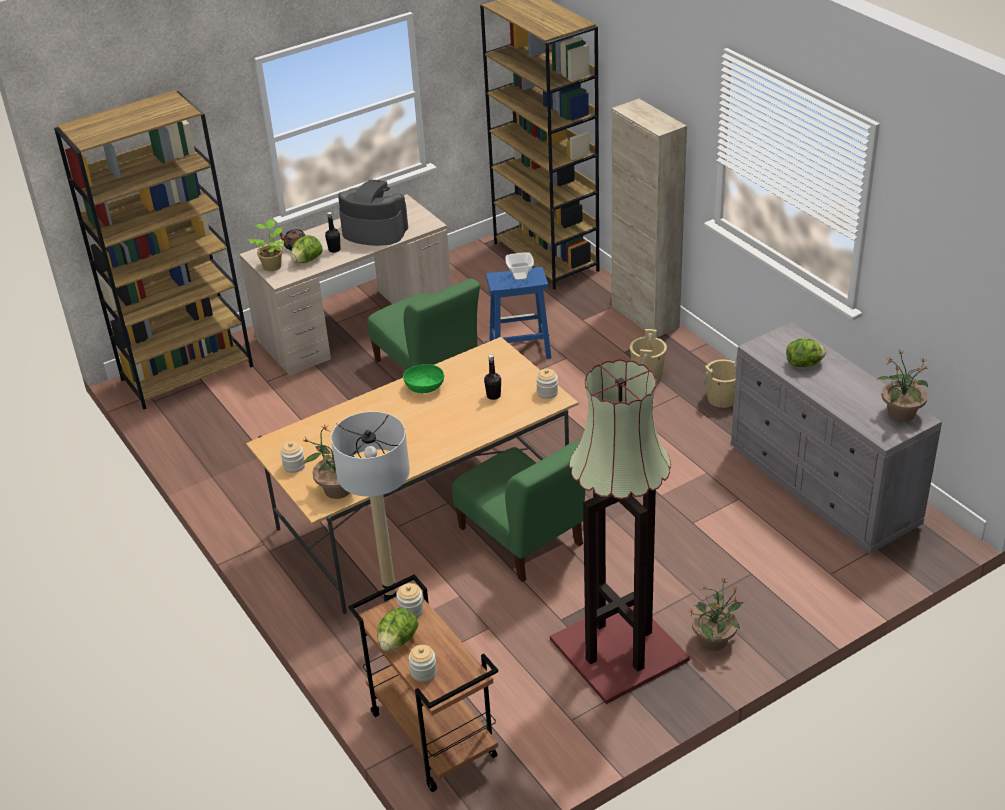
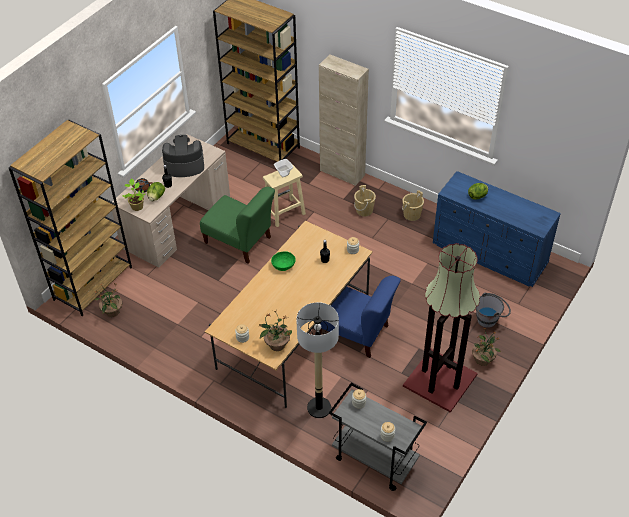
camera: 25 degrees left, 10 degrees up
(397, 641) = (363, 423): lettuce -> none
(431, 734) = (374, 460): brown cart -> grey cart
(519, 349) = (284, 213): blue stool -> beige stool
(523, 540) = (356, 333): green chair -> blue chair
(765, 583) = (490, 319): none -> grey bucket
(824, 487) = (490, 254): grey dresser -> blue dresser
(900, 414) = (539, 214): potted plant -> potted plant (112, 312)

